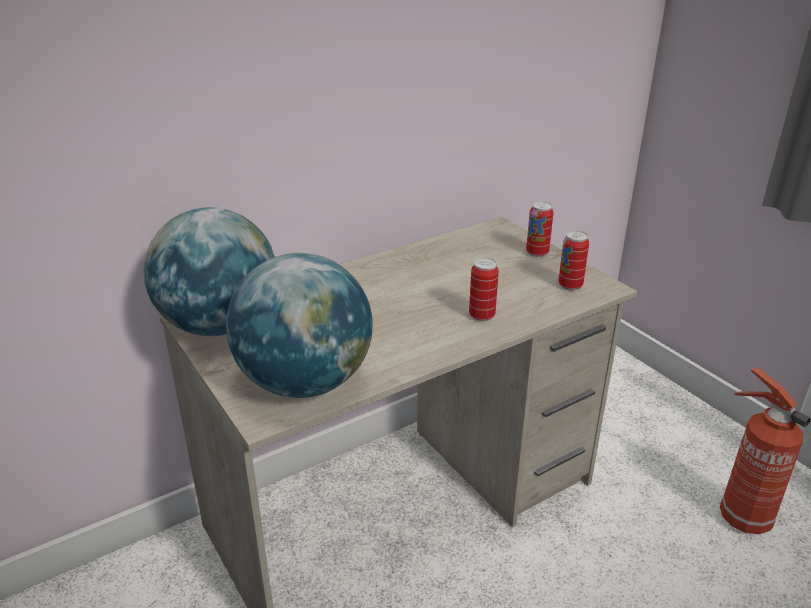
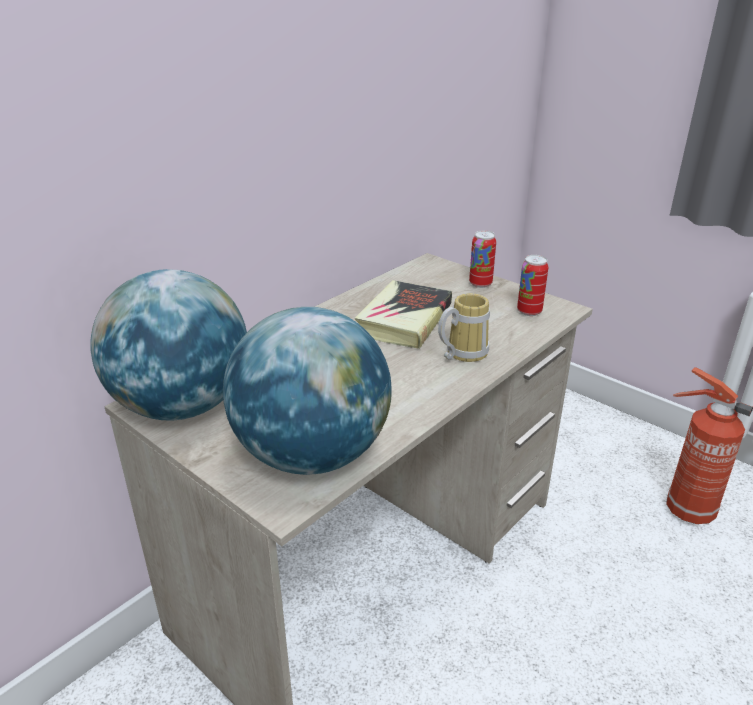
camera: 15 degrees left, 0 degrees up
(445, 278) = (404, 320): none -> book
(481, 316) = (461, 353): can -> mug

